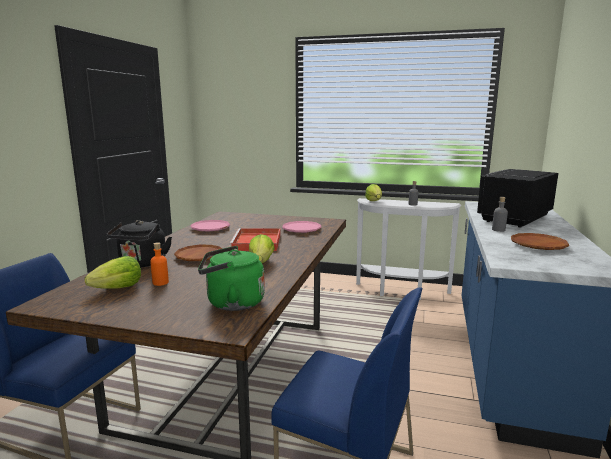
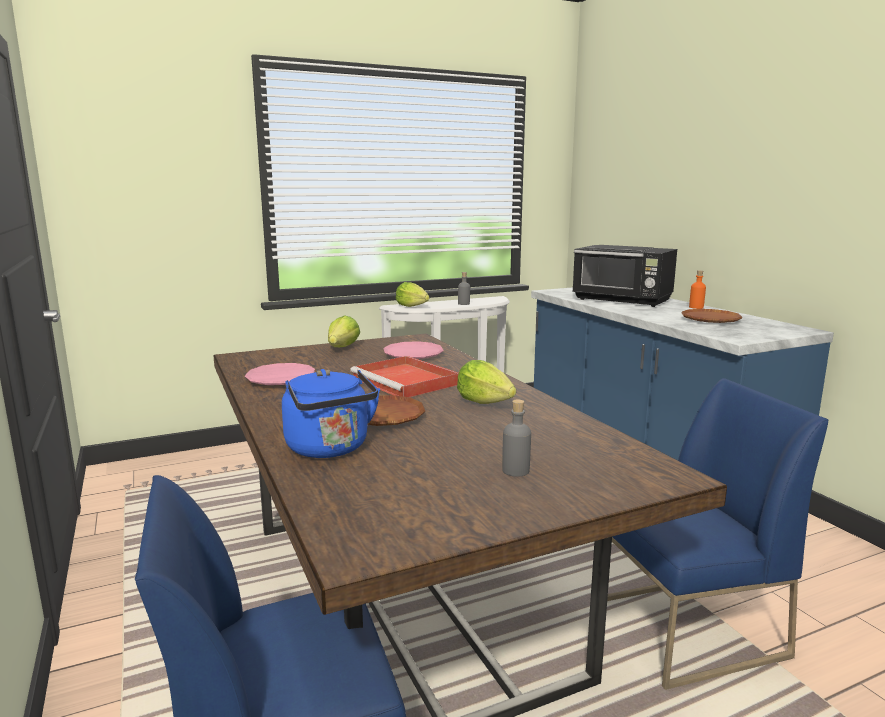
camera: 40 degrees left, 0 degrees up
(118, 288) = (404, 488): lettuce -> lettuce (343, 348)
(142, 264) = (330, 449): black kettle -> blue kettle
(160, 282) = (437, 461): orange bottle -> orange bottle (696, 307)
(232, 303) = (590, 452): green kettle -> none
(498, 230) = (645, 312): grey bottle -> grey bottle (515, 470)
(513, 218) = (622, 300): black microwave -> black microwave turned 60 degrees counterclockwise

